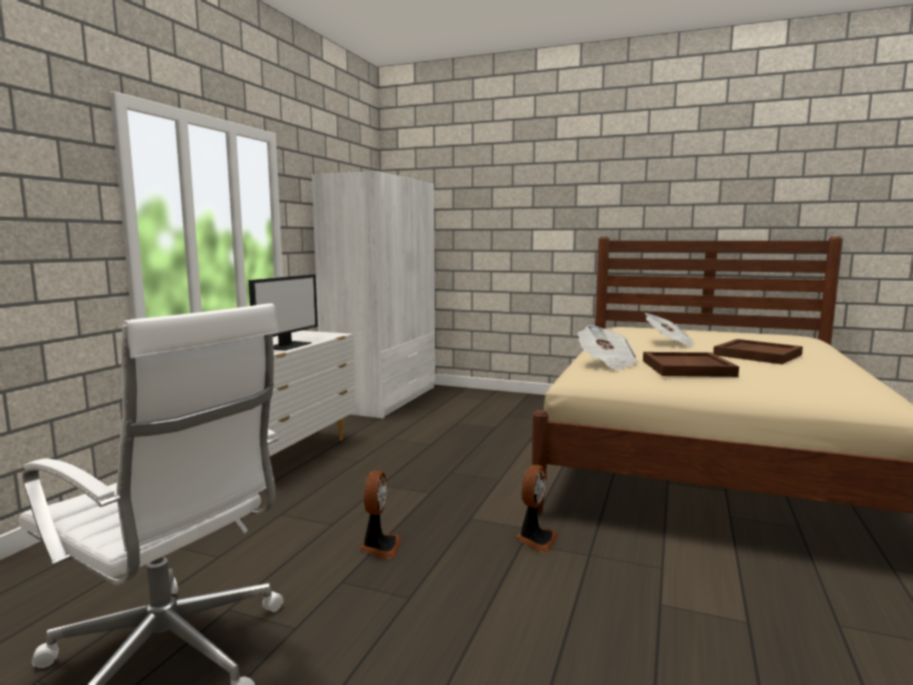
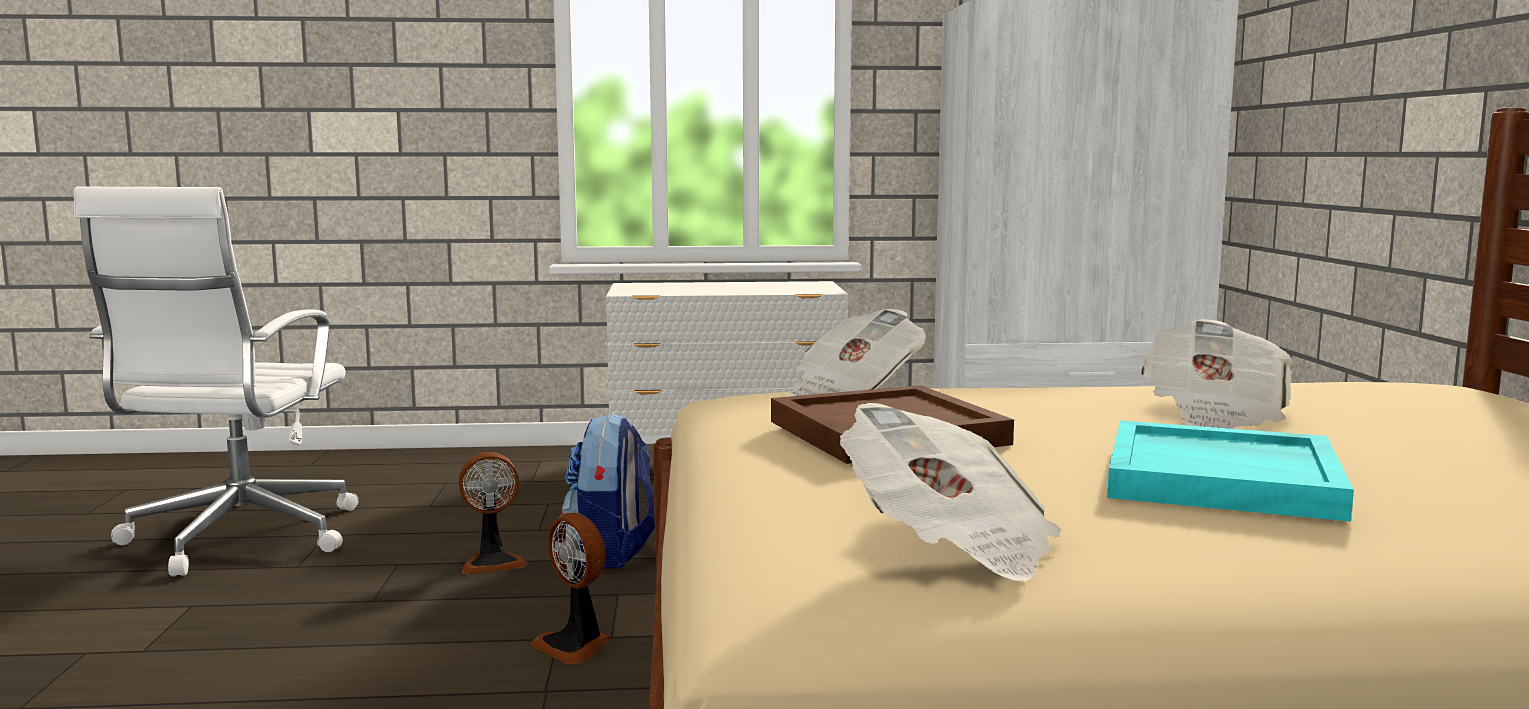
camera: 65 degrees right, 0 degrees up
(287, 345) = (705, 291): monitor -> none
(405, 510) = (612, 554): none -> backpack
(535, 539) = (575, 645): fan -> fan turned 45 degrees clockwise
(757, 354) = (1223, 479): brown tray -> turquoise tray
(838, 381) = (950, 545): none -> newspaper

